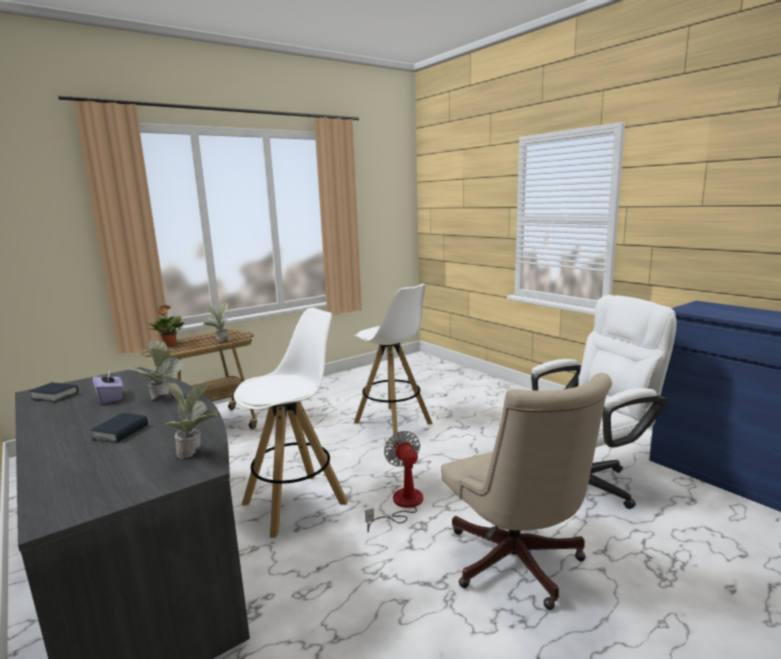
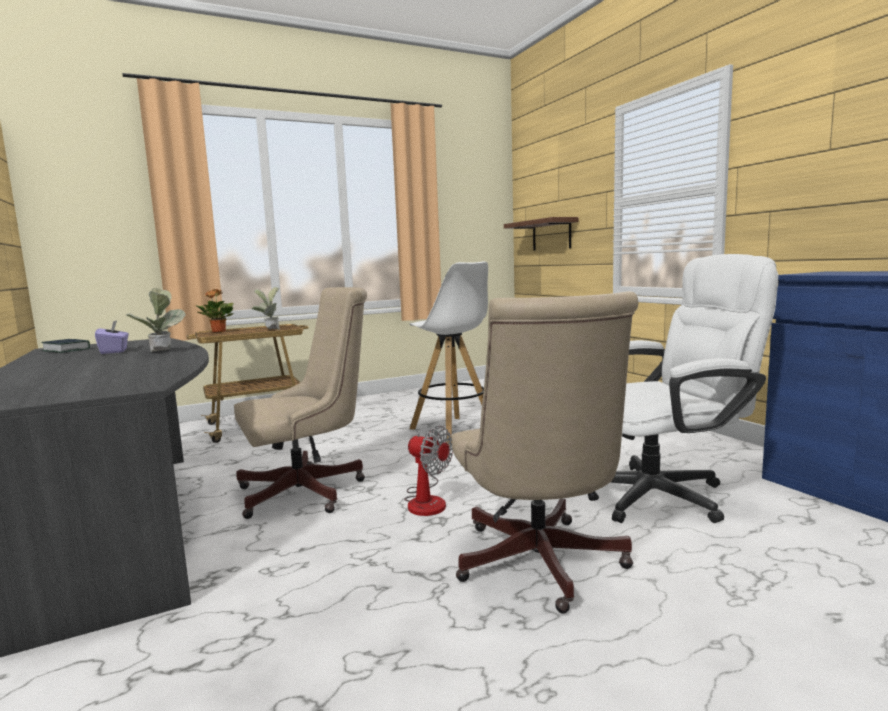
camera: 10 degrees right, 5 degrees down
(121, 432) = (95, 368): book -> none
(195, 452) = (148, 379): potted plant -> none
(296, 503) = (310, 491): white stool -> beige office chair
(401, 505) = (426, 500): fan -> fan turned 135 degrees clockwise
(456, 236) = (551, 235): none -> brown shelf

